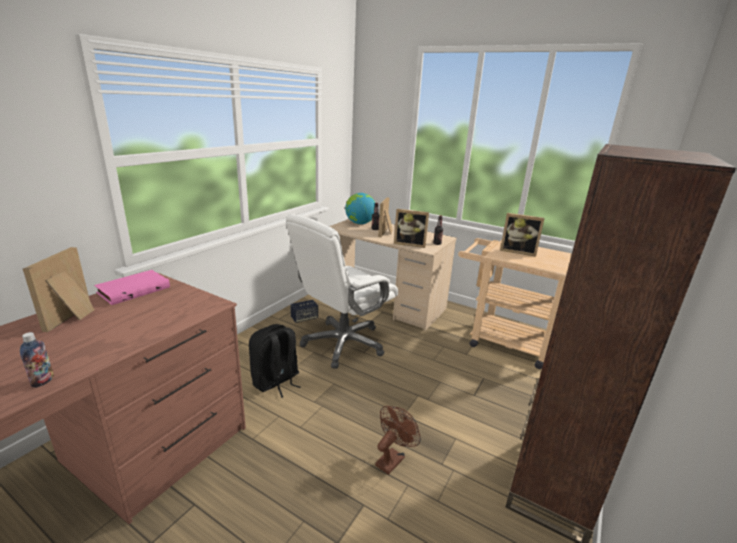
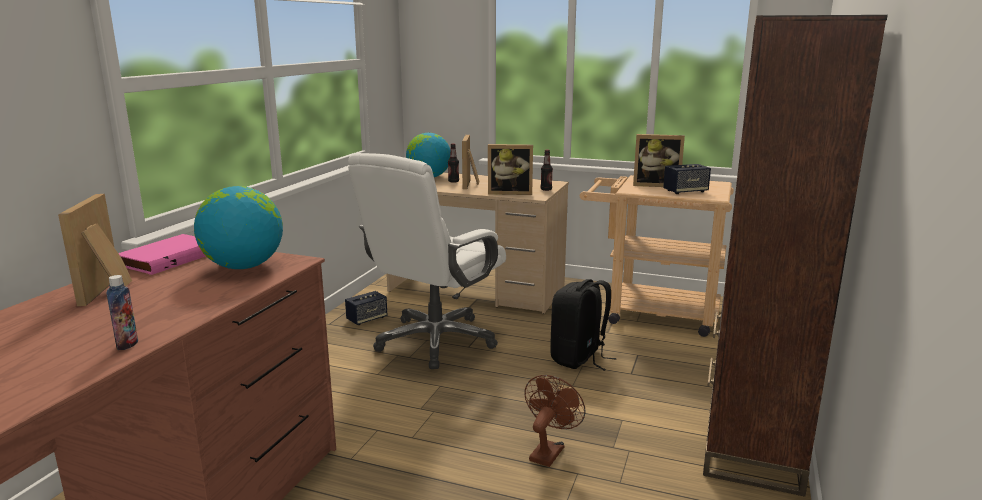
camera: 10 degrees left, 5 degrees down
(176, 305) = (244, 266): none -> globe
(276, 382) = (357, 394): black backpack -> black backpack (579, 359)
(539, 261) = (685, 191): none -> speaker

